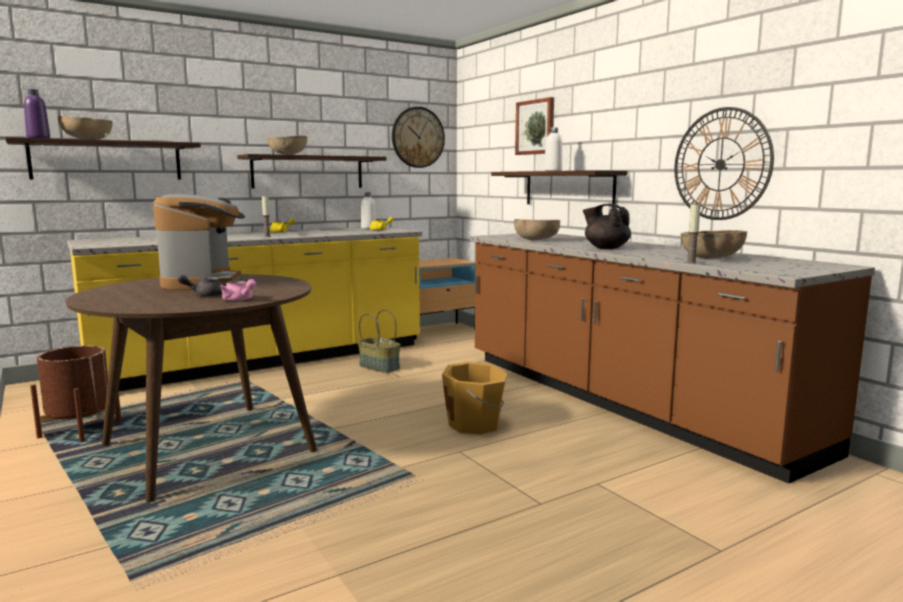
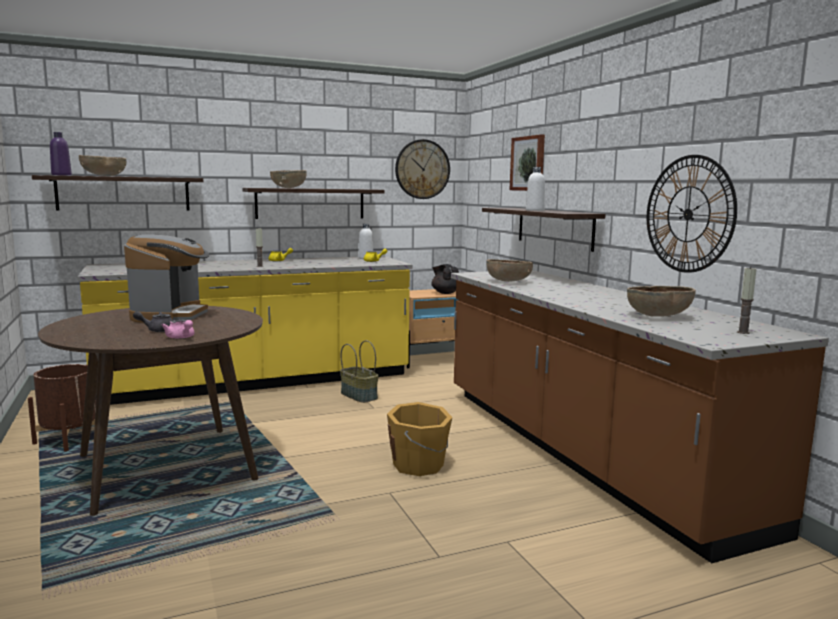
camera: 10 degrees right, 0 degrees up
(606, 248) = (565, 296): black teapot -> black teapot (445, 293)
(691, 262) = (628, 321): candle -> candle (743, 332)

